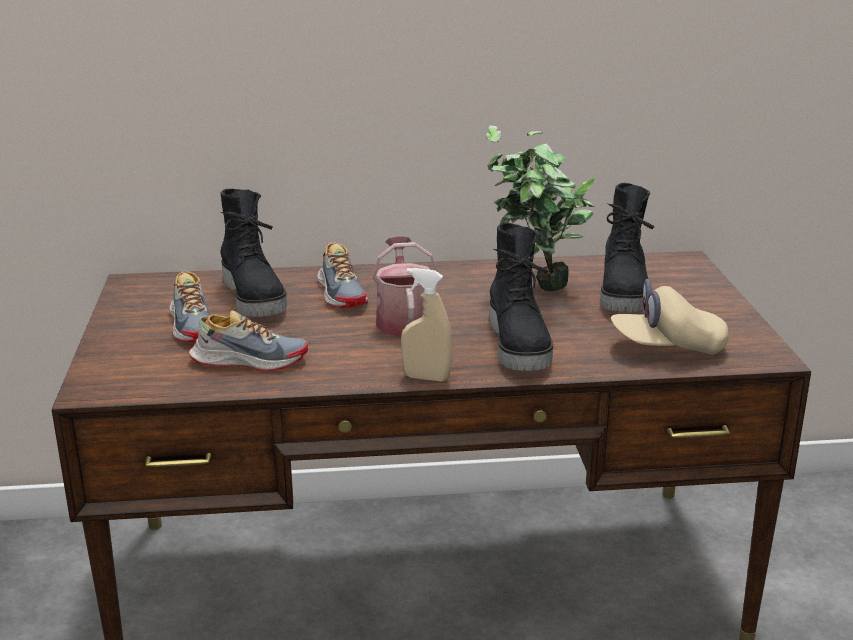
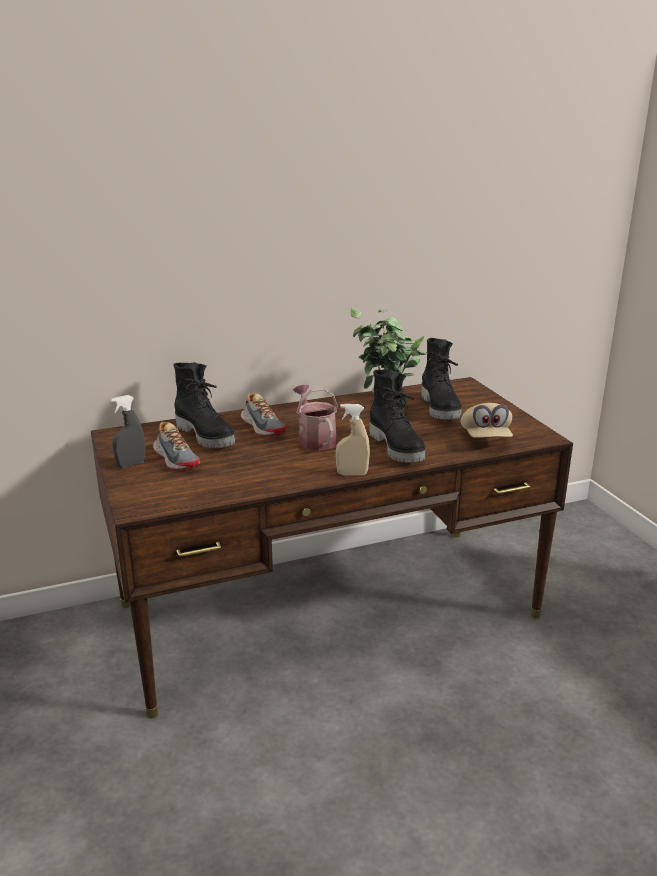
camera: 15 degrees left, 0 degrees up
(128, 327) = (131, 464): none -> grey spray bottle
(249, 360) = (230, 477): shoe -> none
(667, 347) = (485, 438): beige cap -> beige cap turned 75 degrees counterclockwise

